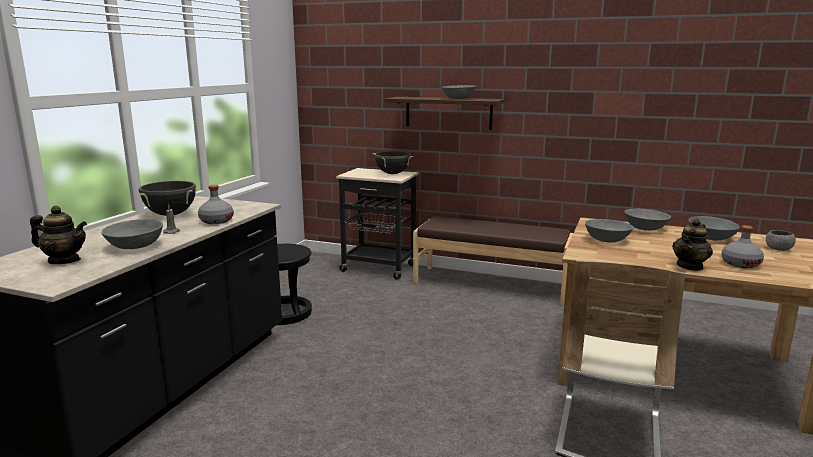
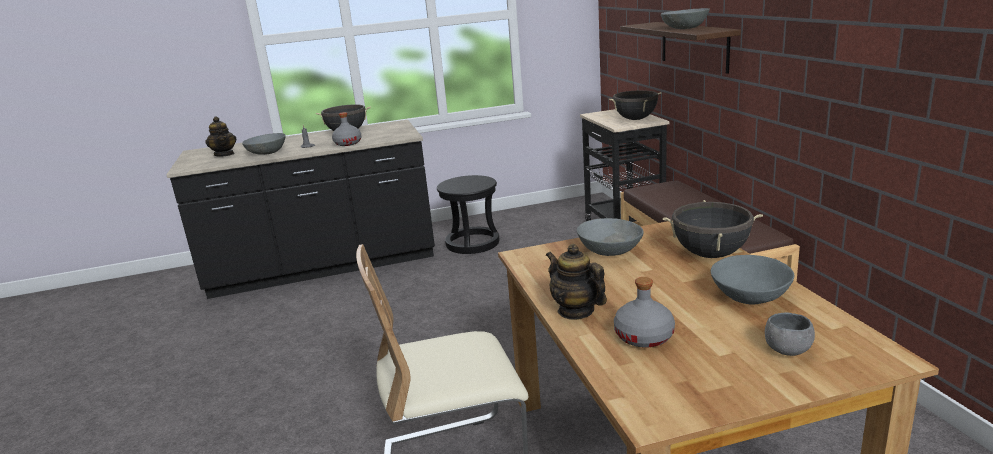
camera: 55 degrees right, 5 degrees up
(645, 228) = (710, 254): grey bowl -> black cooking pot
(690, 266) = (576, 311): teapot -> teapot turned 45 degrees clockwise

